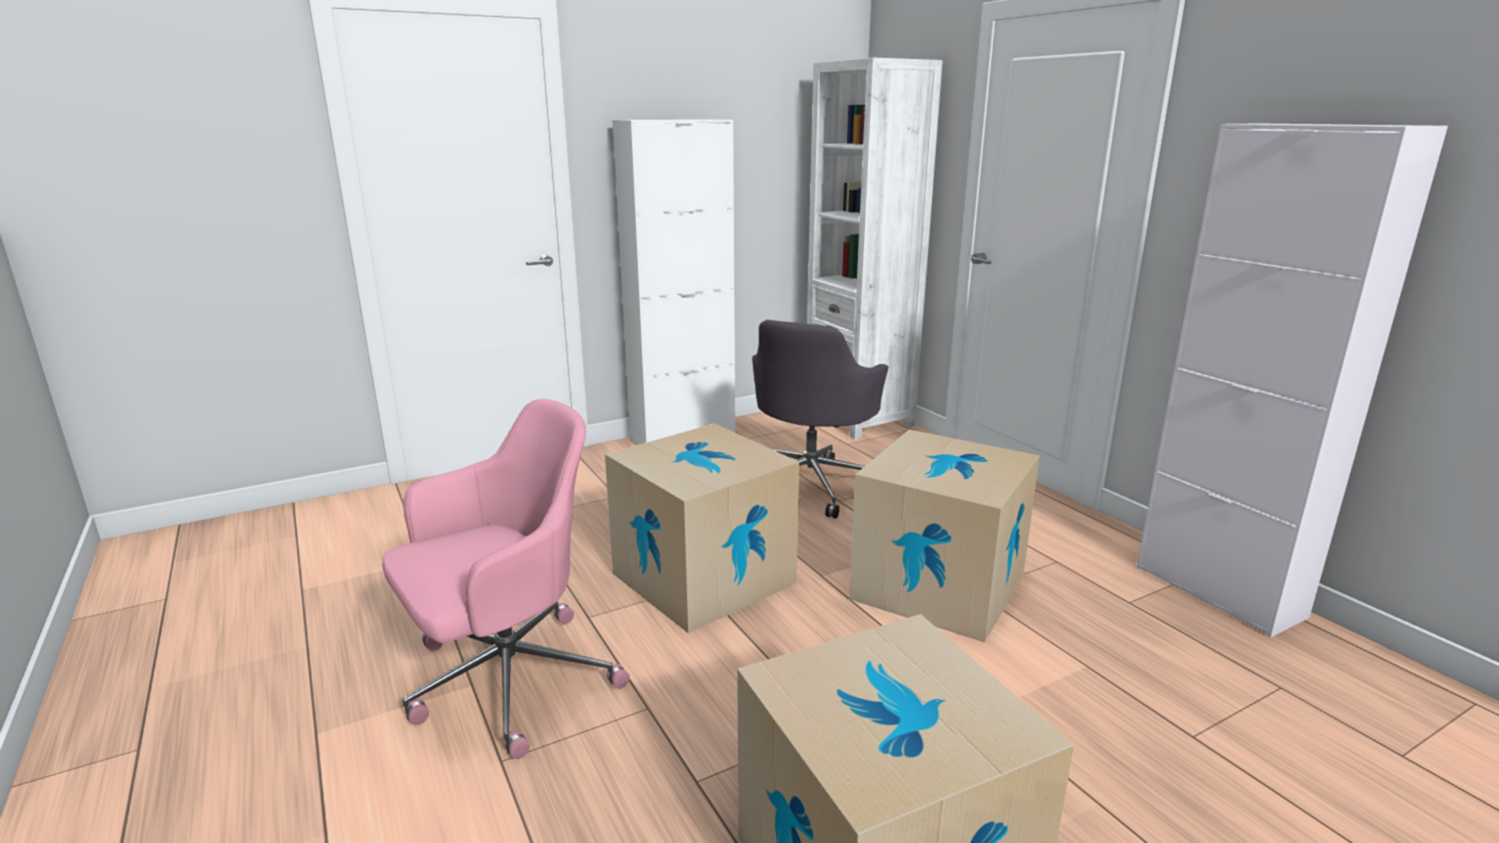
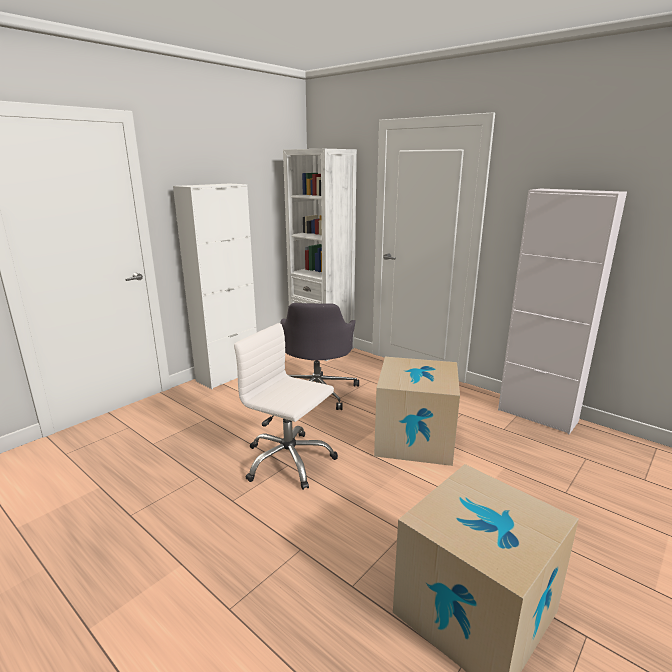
camera: 20 degrees left, 0 degrees up
(507, 681) = (204, 555): pink office chair -> none
(703, 578) = (288, 461): cardboard box -> white office chair

